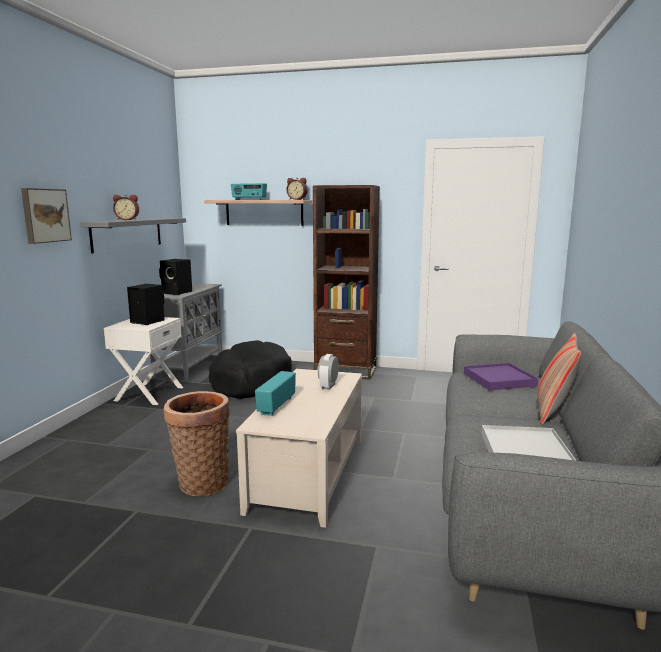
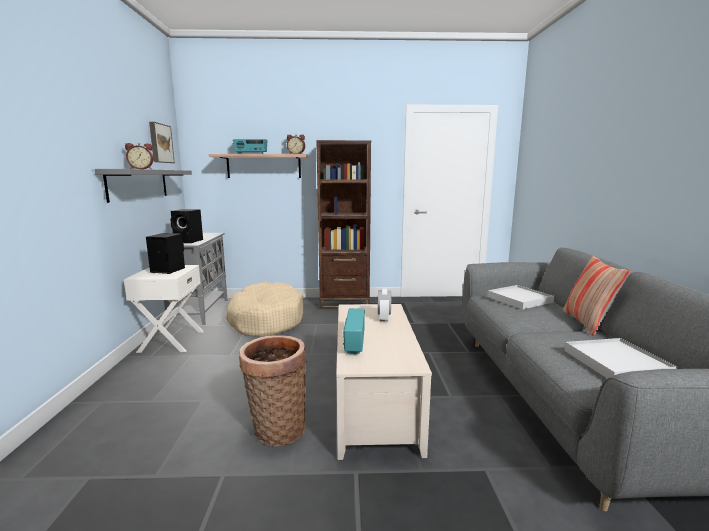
camera: 15 degrees left, 0 degrees up
(45, 215) = (59, 159): picture -> picture (160, 143)
(249, 382) = (266, 320): black dog bed -> beige dog bed
(499, 379) = (519, 299): purple tray -> white tray

